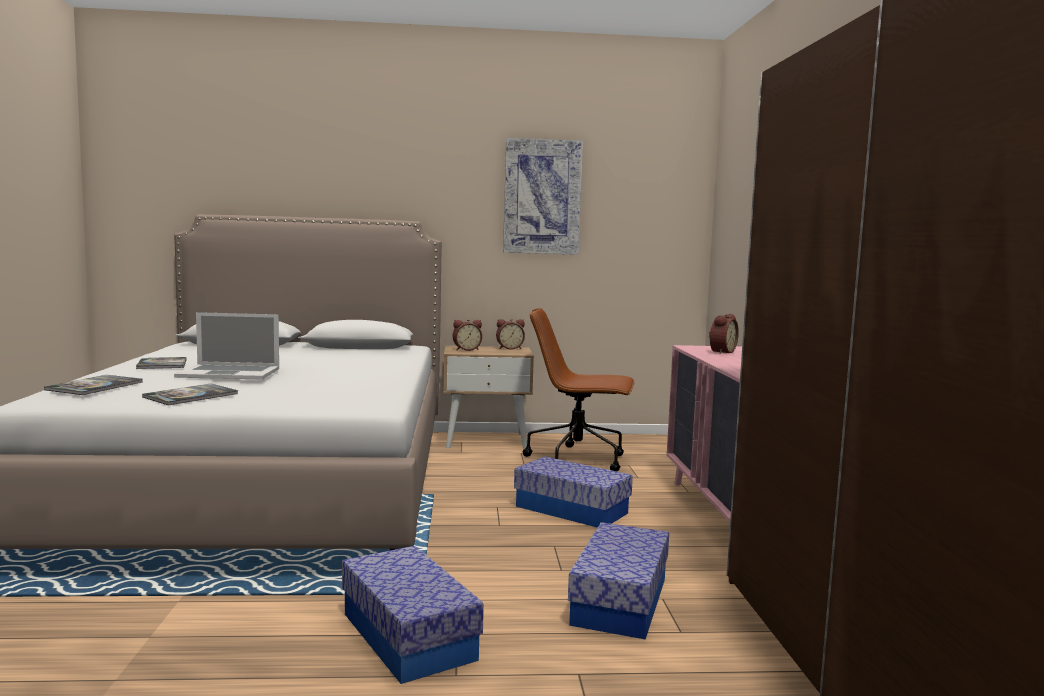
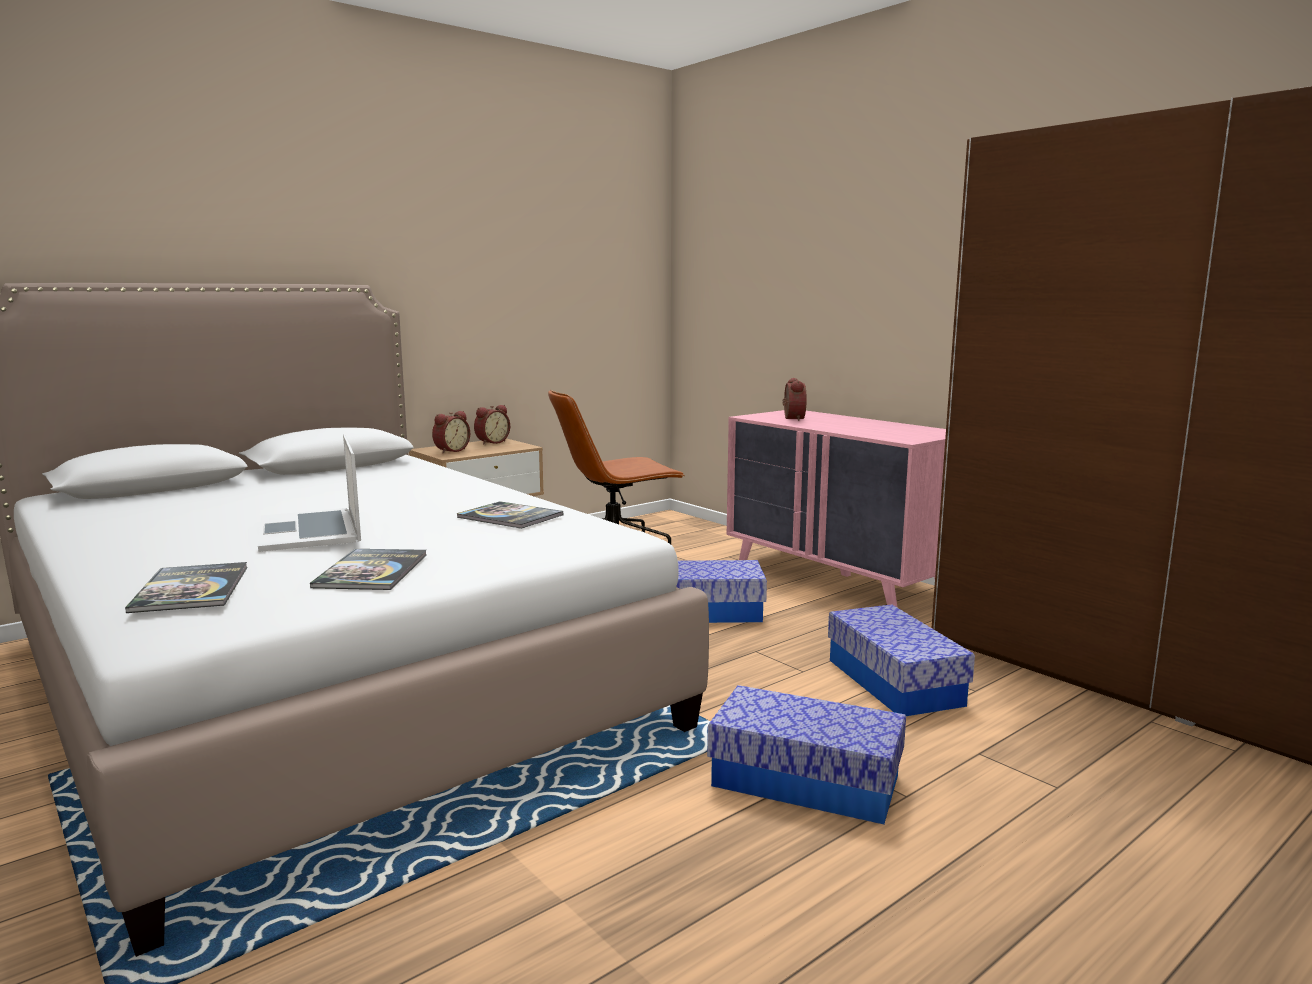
camera: 35 degrees left, 5 degrees up
(162, 364) = (147, 538): book -> book (510, 517)
(229, 373) = (310, 530): laptop -> laptop turned 105 degrees clockwise
(542, 197) = (505, 250): picture -> none

